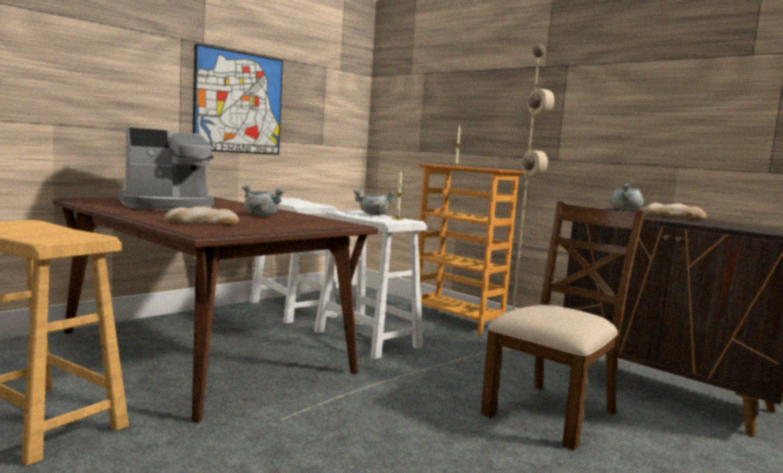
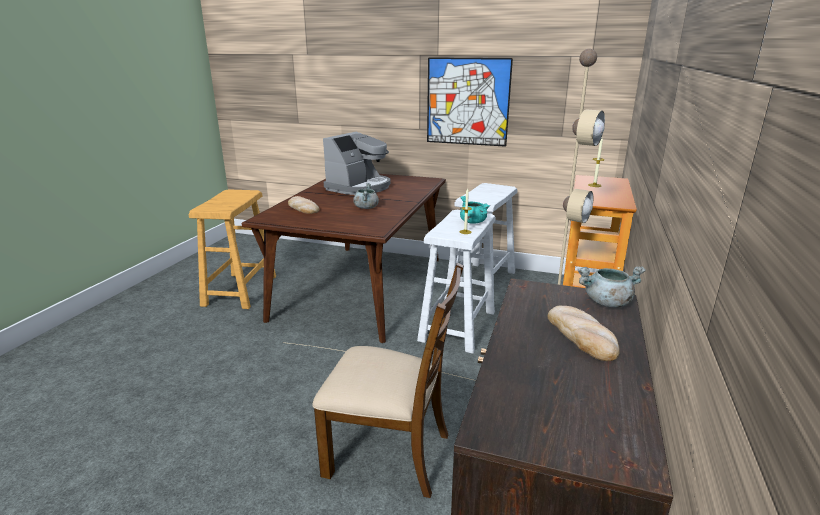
camera: 65 degrees right, 15 degrees up
(168, 206) = (359, 187): coffee machine -> coffee machine turned 90 degrees counterclockwise
(373, 214) = (472, 222): grey cooking pot -> turquoise cooking pot

